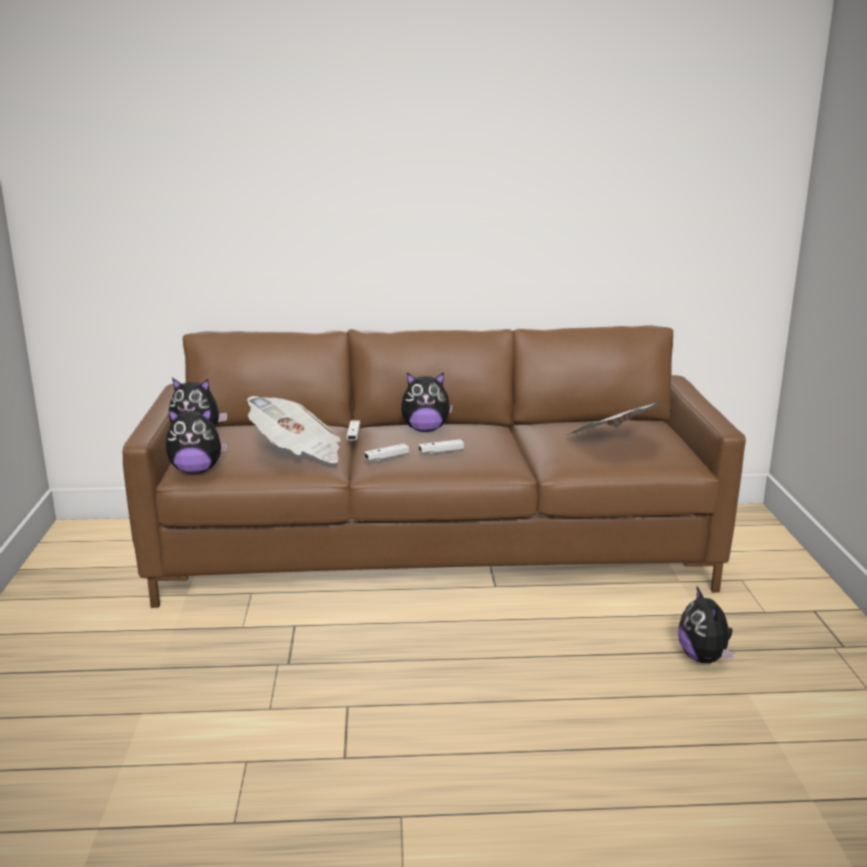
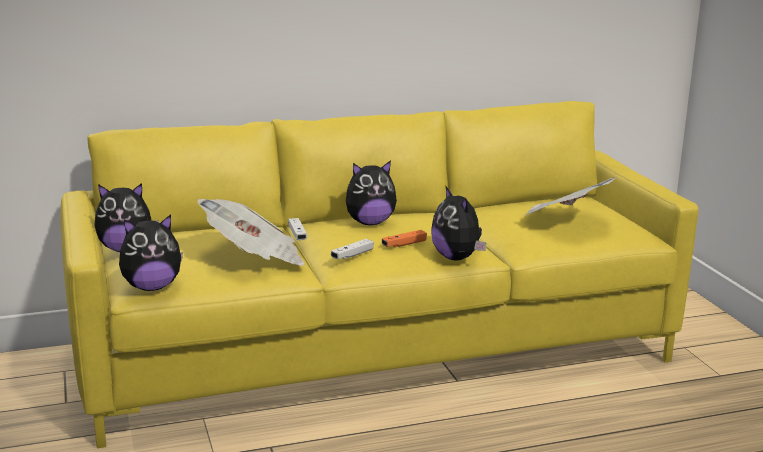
camera: 15 degrees left, 0 degrees up
(434, 557) = (379, 357): brown sofa -> yellow sofa
(441, 452) = (404, 244): white game controller -> orange game controller
(704, 658) = (690, 426): plush toy -> plush toy (457, 258)

